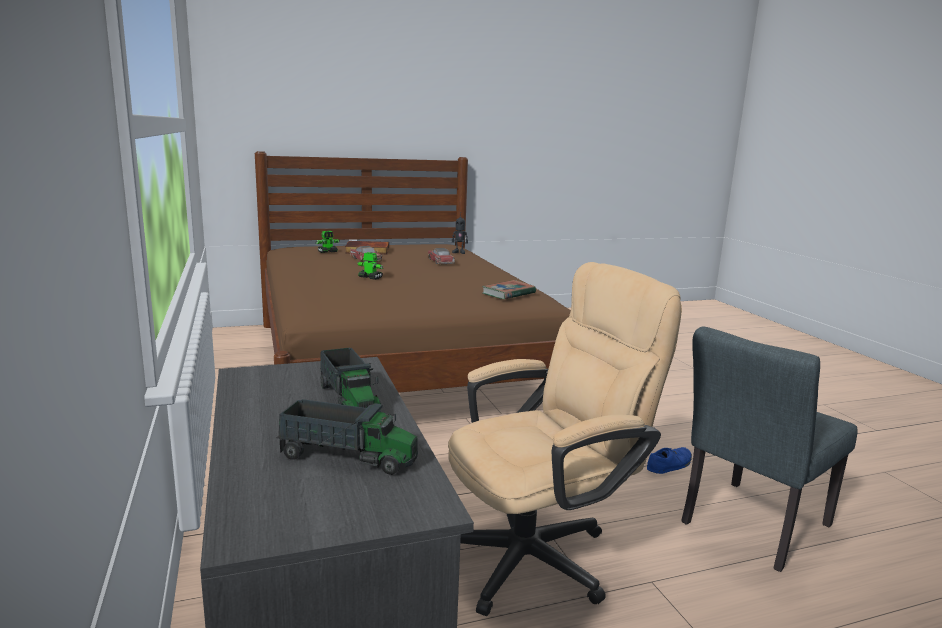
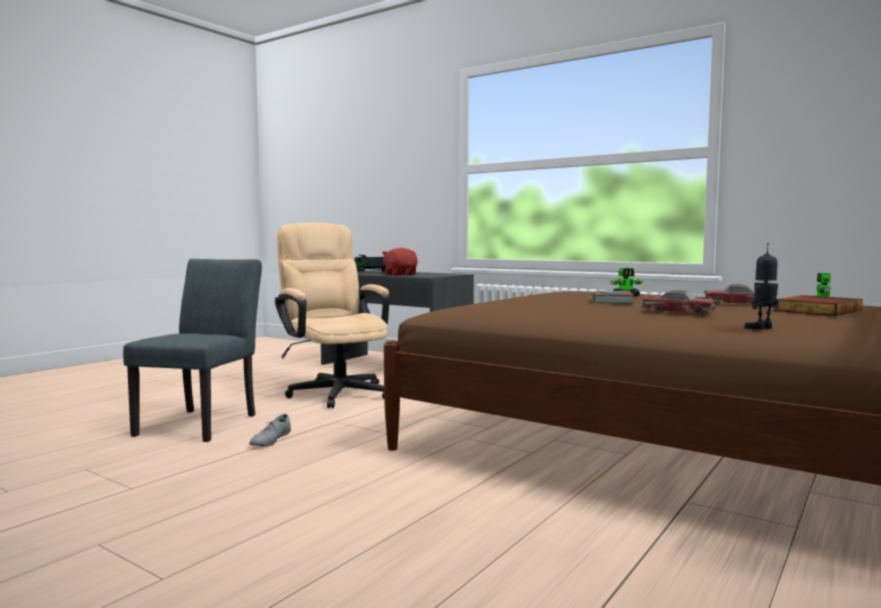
camera: 145 degrees right, 10 degrees down
(349, 401) = (400, 274): toy truck -> red plush toy
(508, 293) = (478, 304): book -> book (612, 302)
(540, 553) = (335, 392): beige office chair -> beige office chair turned 120 degrees clockwise
(669, 465) = (270, 440): blue shoe -> grey shoe

